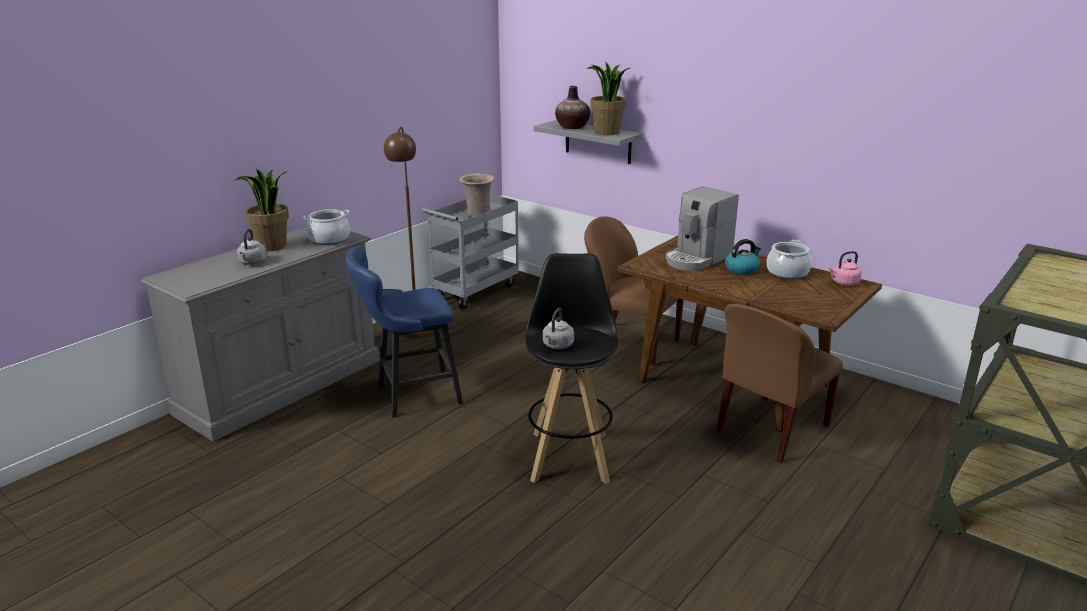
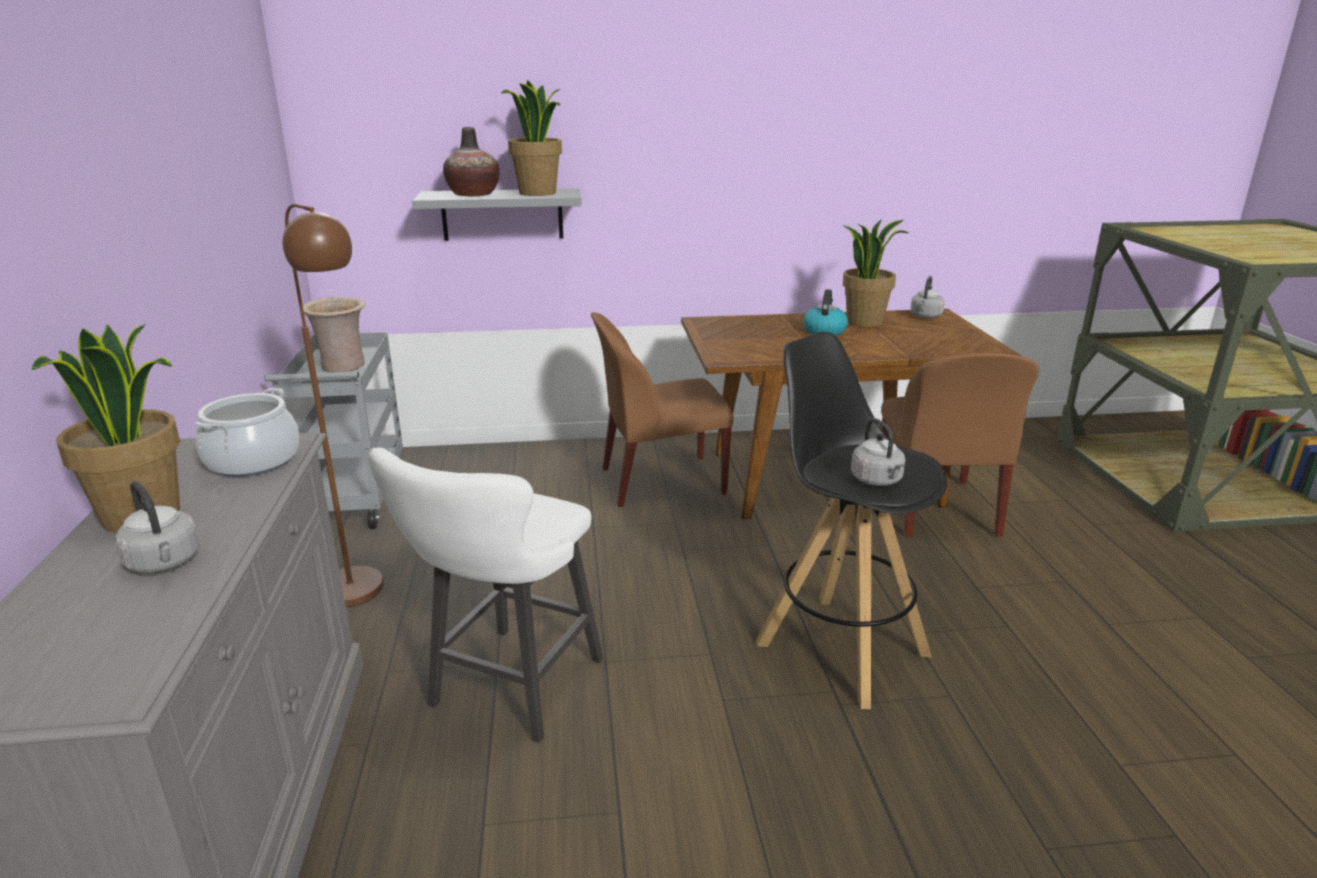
camera: 45 degrees left, 0 degrees up
(408, 396) = (506, 695): blue stool -> white stool
(697, 259) = (761, 333): coffee machine -> none
(787, 273) = (864, 322): cooking pot -> potted plant
(844, 283) = (925, 316): pink kettle -> grey kettle

